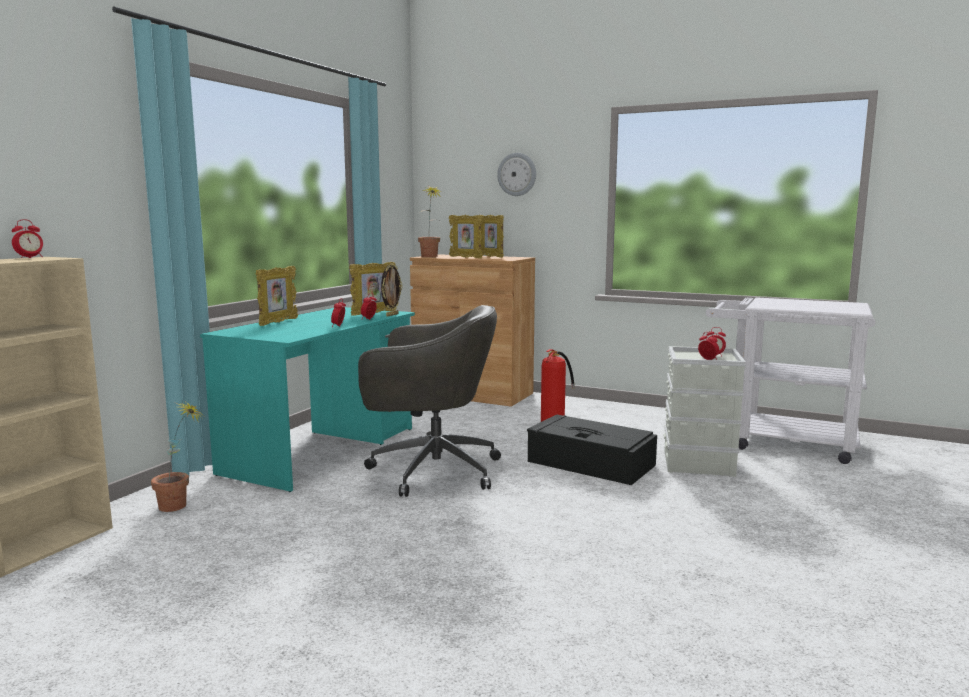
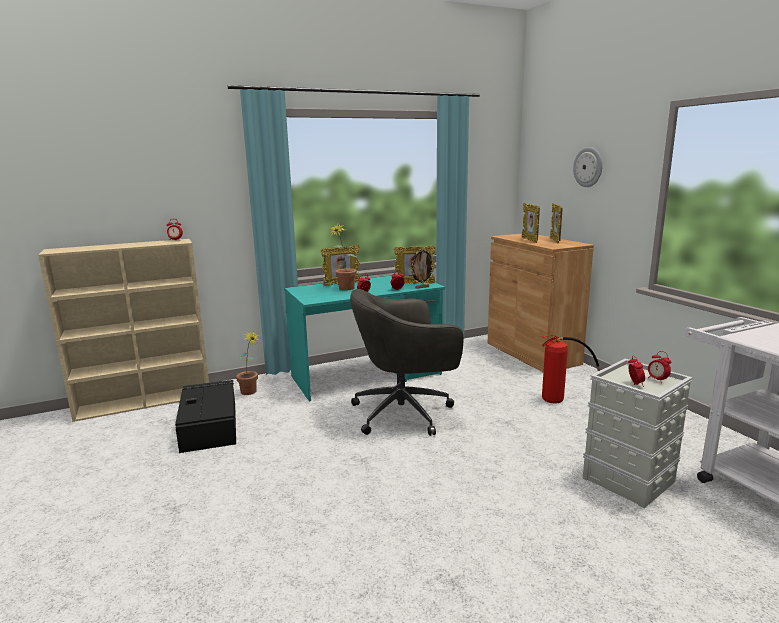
camera: 40 degrees right, 5 degrees up
(430, 256) = (508, 236): potted plant -> potted plant (344, 289)
(431, 470) = (405, 412): grey office chair -> grey office chair turned 120 degrees clockwise
(589, 463) = (526, 445): black storage box -> black storage box (209, 425)

